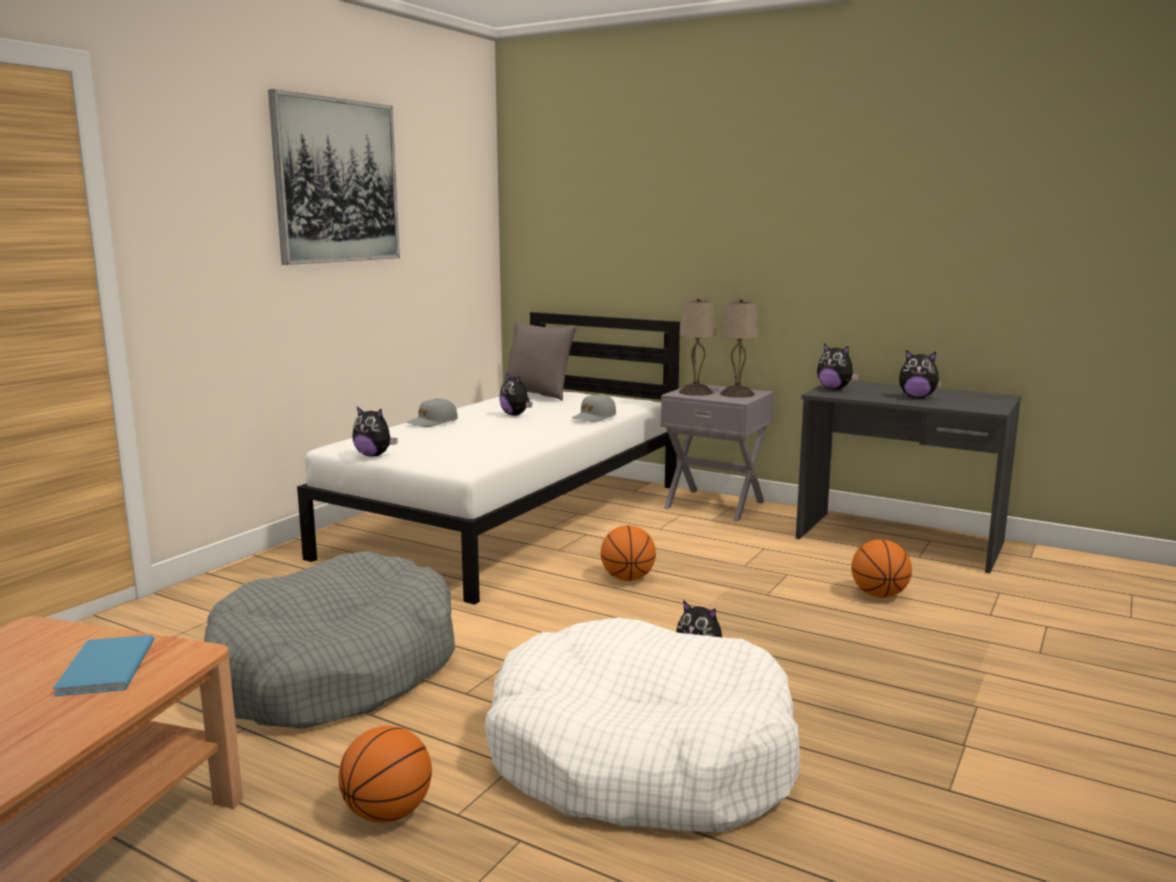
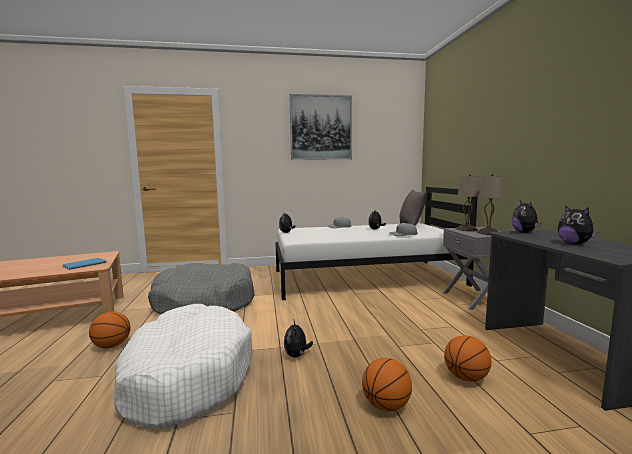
camera: 50 degrees right, 5 degrees down
(627, 578) = (353, 313): basketball -> basketball (386, 405)

